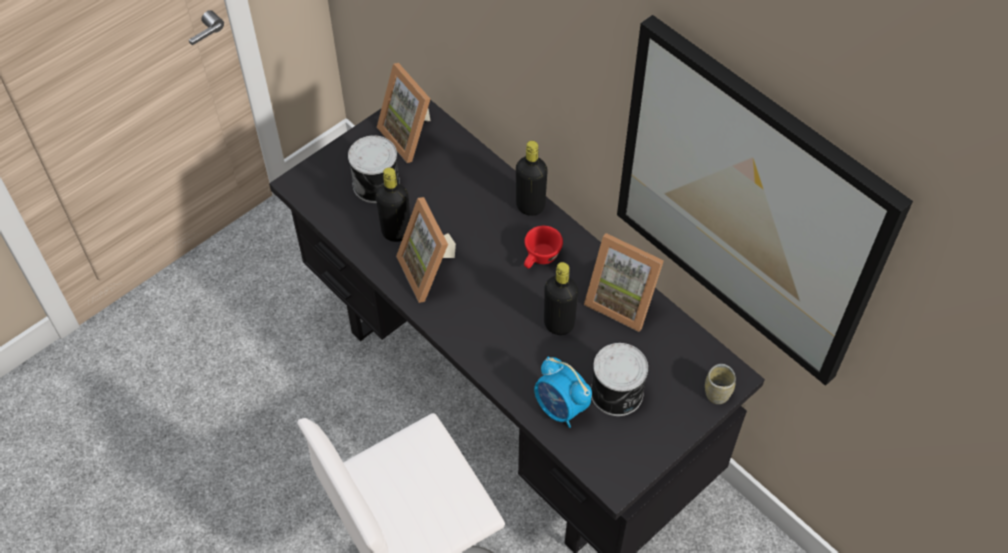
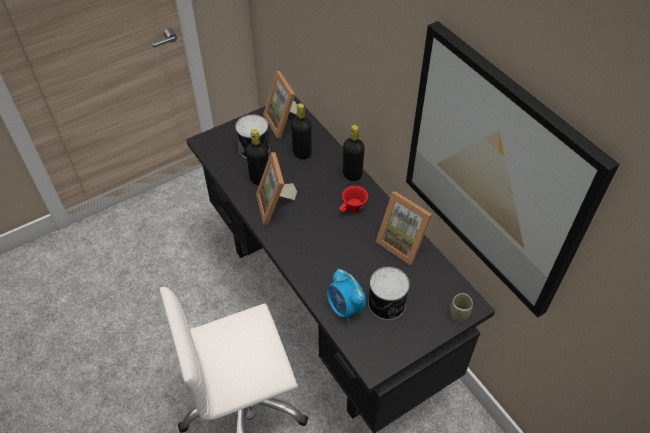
camera: 10 degrees right, 5 degrees down
(559, 324) = (355, 252): black bottle -> black bottle (302, 153)

